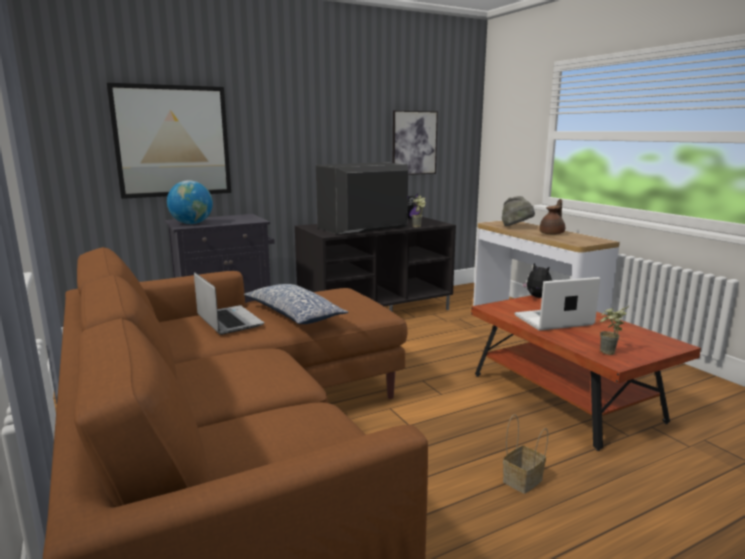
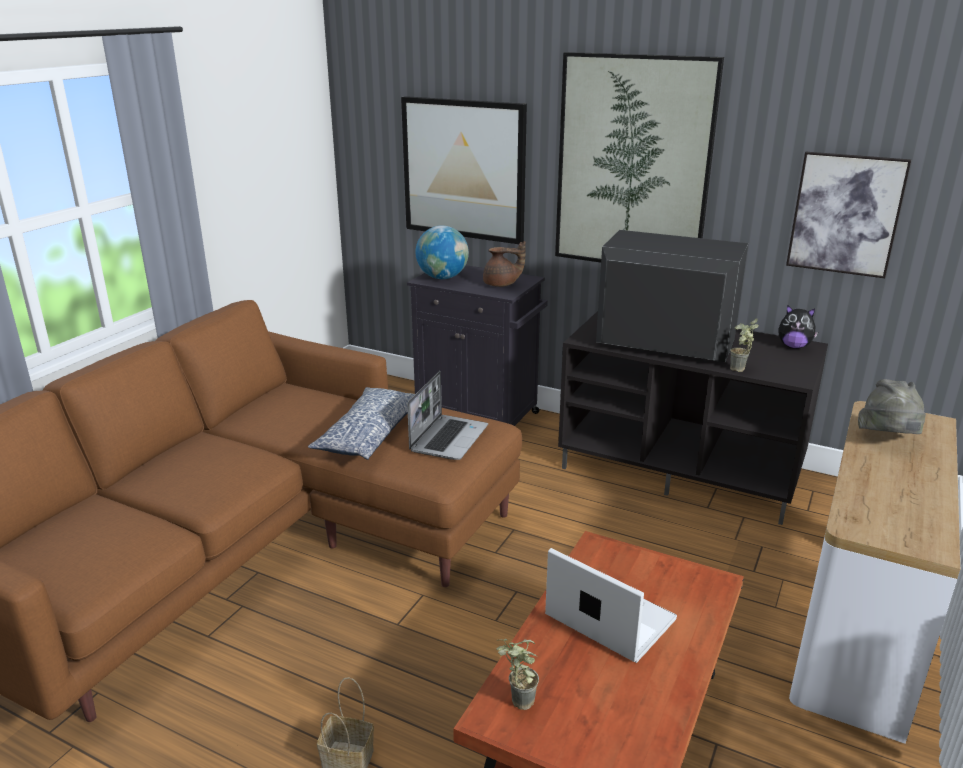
camera: 55 degrees right, 10 degrees up
(228, 321) = (315, 412): laptop -> laptop (448, 438)
(302, 126) = (633, 164): none -> picture
(536, 297) = (706, 576): plush toy -> none
(552, 233) = (895, 484): brown teapot -> brown teapot (501, 284)

